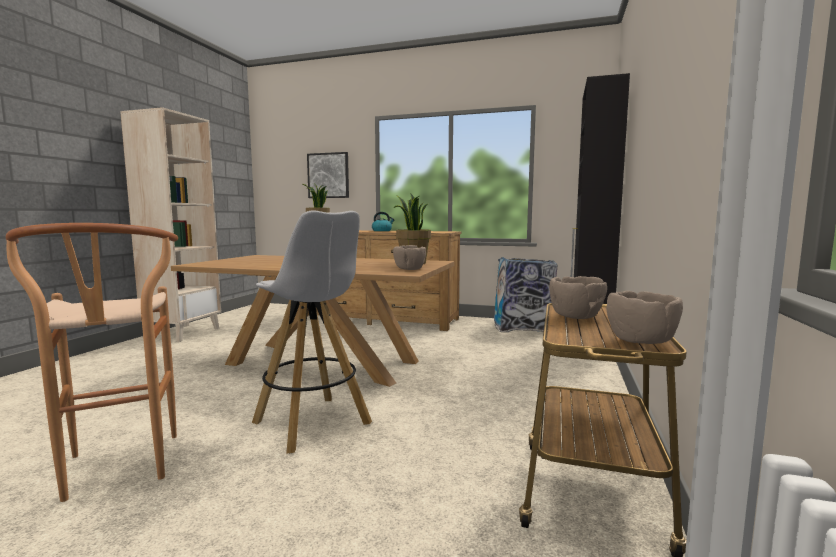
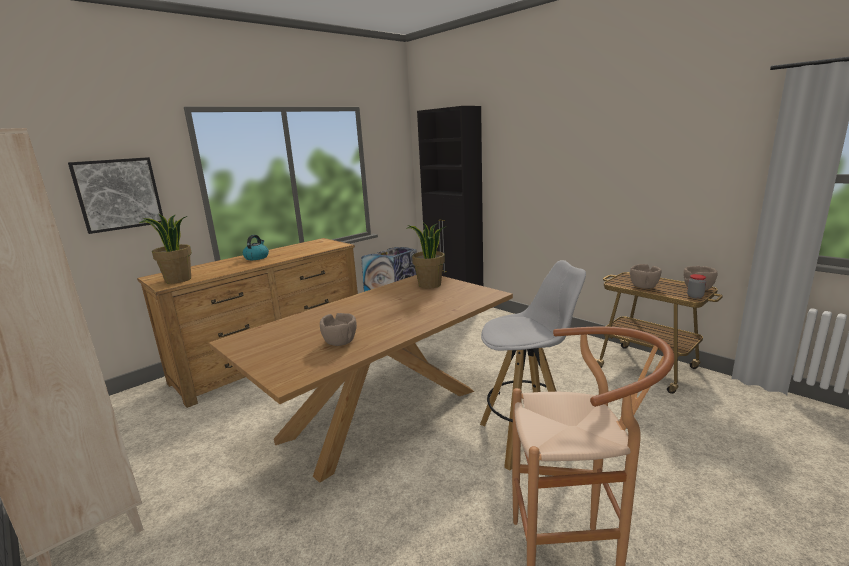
camera: 60 degrees left, 10 degrees up
(409, 269) = (469, 291): brown bowl -> brown bowl (340, 342)
(577, 339) = (695, 296): none -> jar

